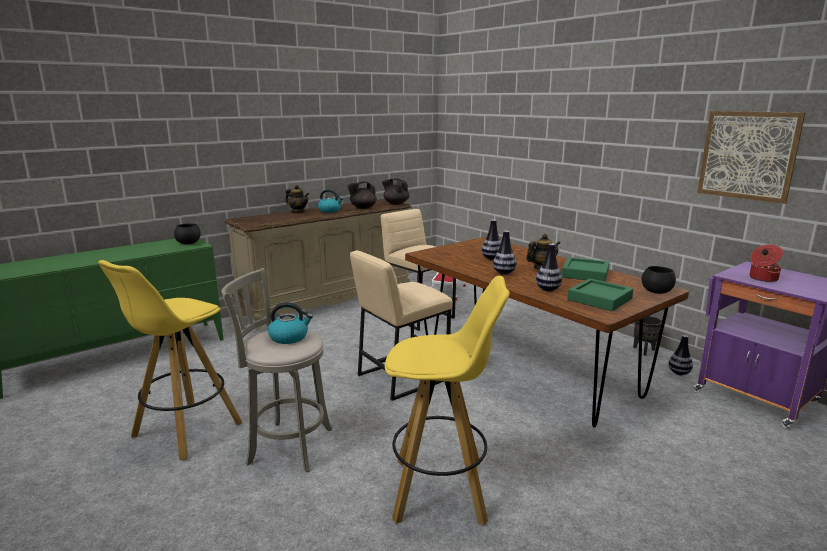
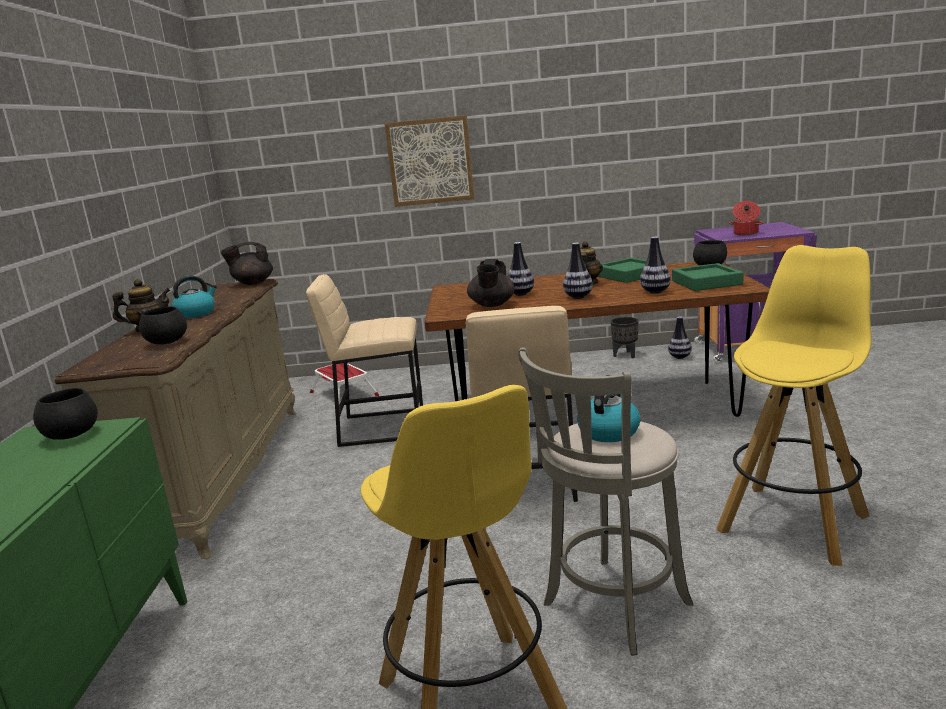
camera: 50 degrees left, 0 degrees up
(280, 219) = (166, 342): none -> black bowl
(362, 208) = (229, 298): black teapot -> black teapot (491, 305)
(747, 154) = (676, 127): picture -> picture (430, 160)

